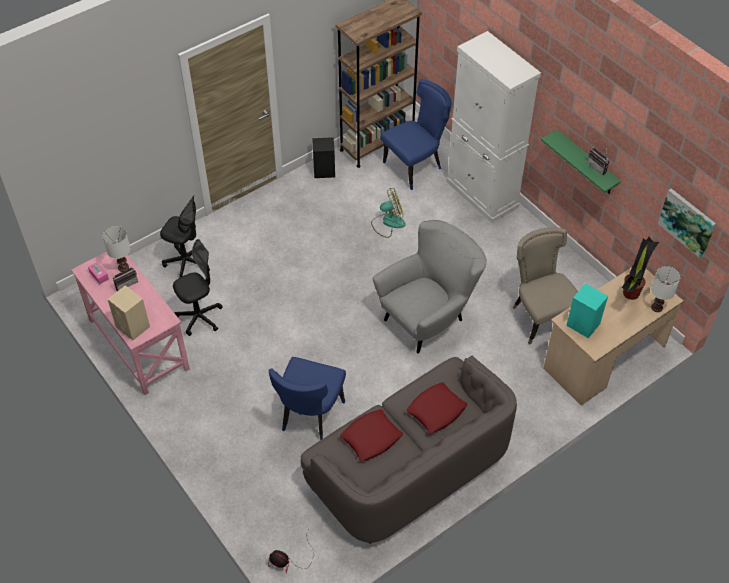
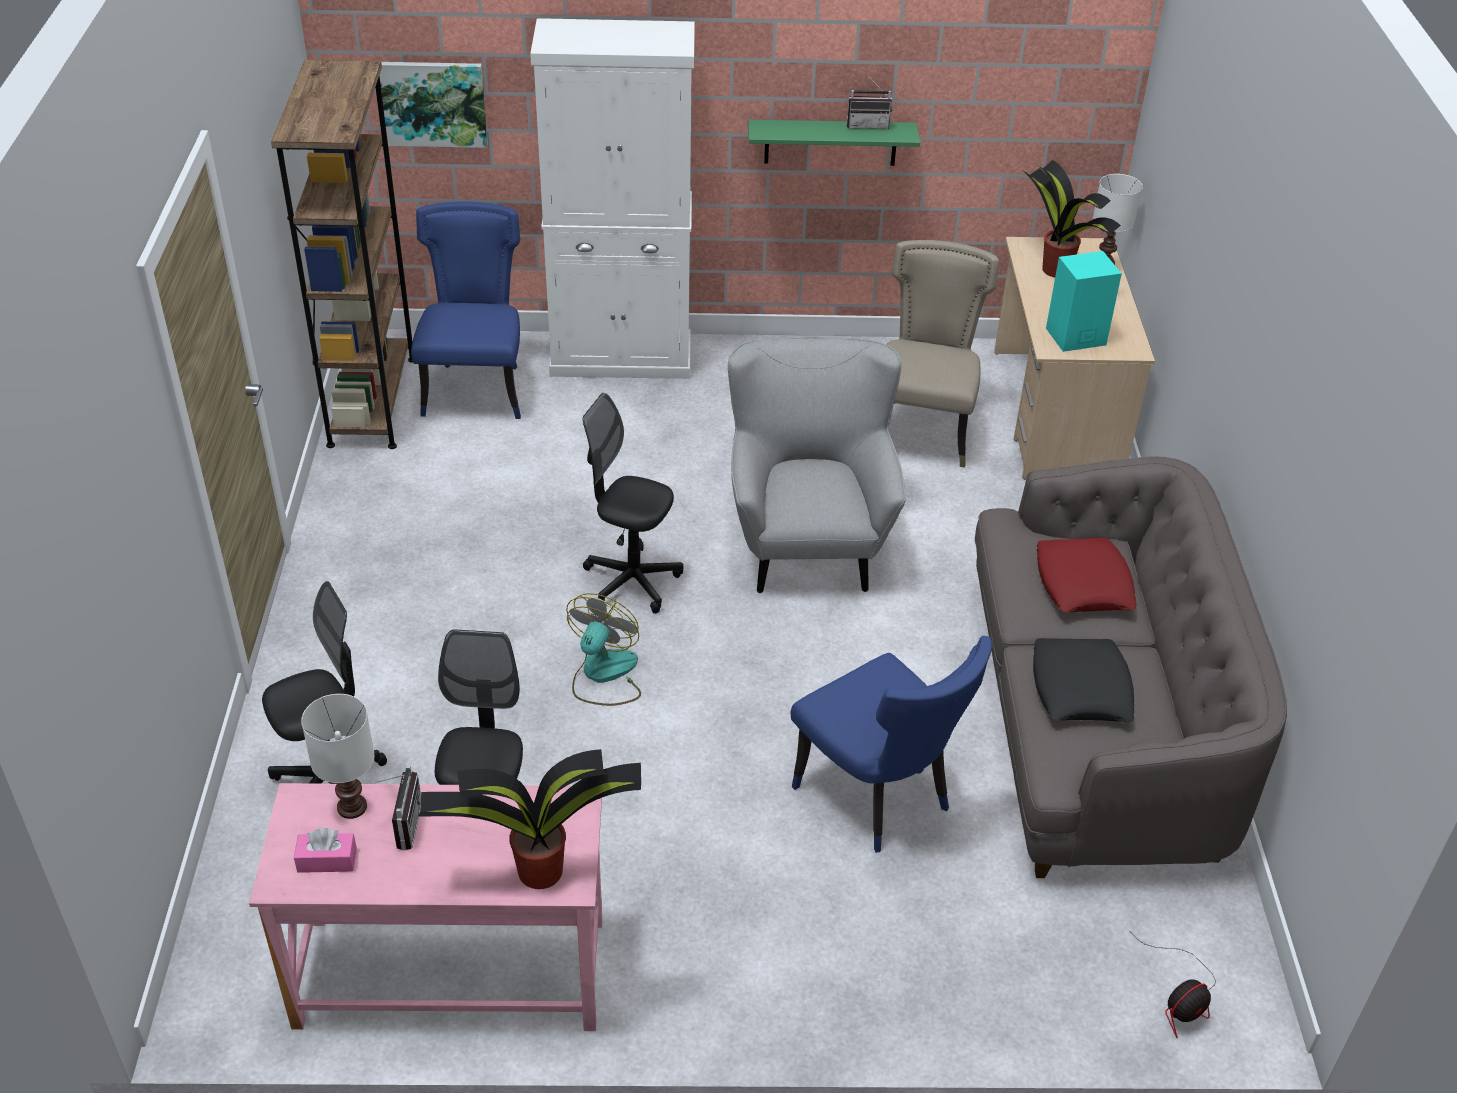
camera: 55 degrees left, 10 degrees down
(133, 327) = (537, 871): beige speaker -> potted plant
(325, 171) = (350, 488): black speaker -> none
(353, 279) = (631, 582): none -> black office chair
(371, 438) = (1081, 688): red pillow -> black pillow
(388, 222) = (557, 479): fan -> fan (604, 675)
(540, 317) = (921, 430): beige chair -> beige chair turned 90 degrees clockwise
(687, 222) = (1073, 102): picture -> picture (433, 103)

